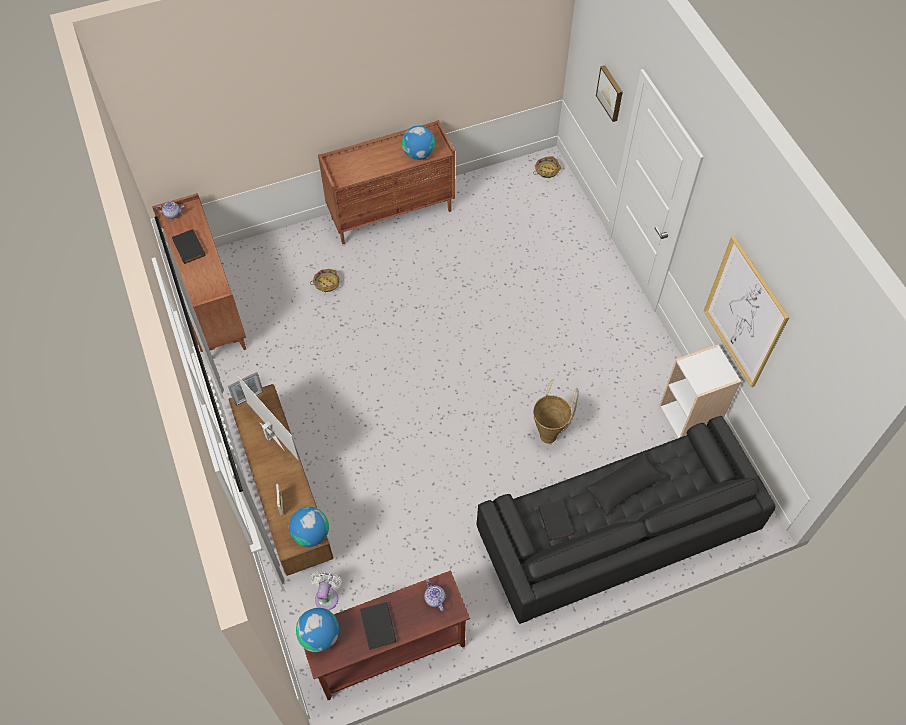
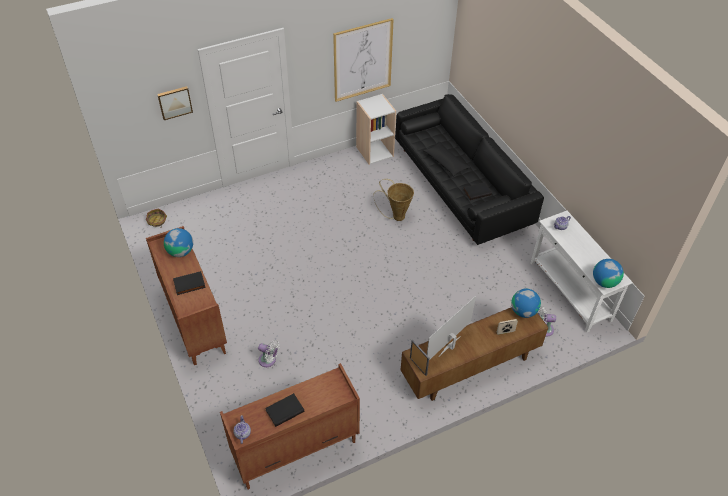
camera: 95 degrees left, 10 degrees down
(326, 283) = (269, 360): basket -> white fan
(376, 626) = (588, 253): black book -> black book (189, 285)
(388, 652) = (570, 291): brown console table -> white console table

